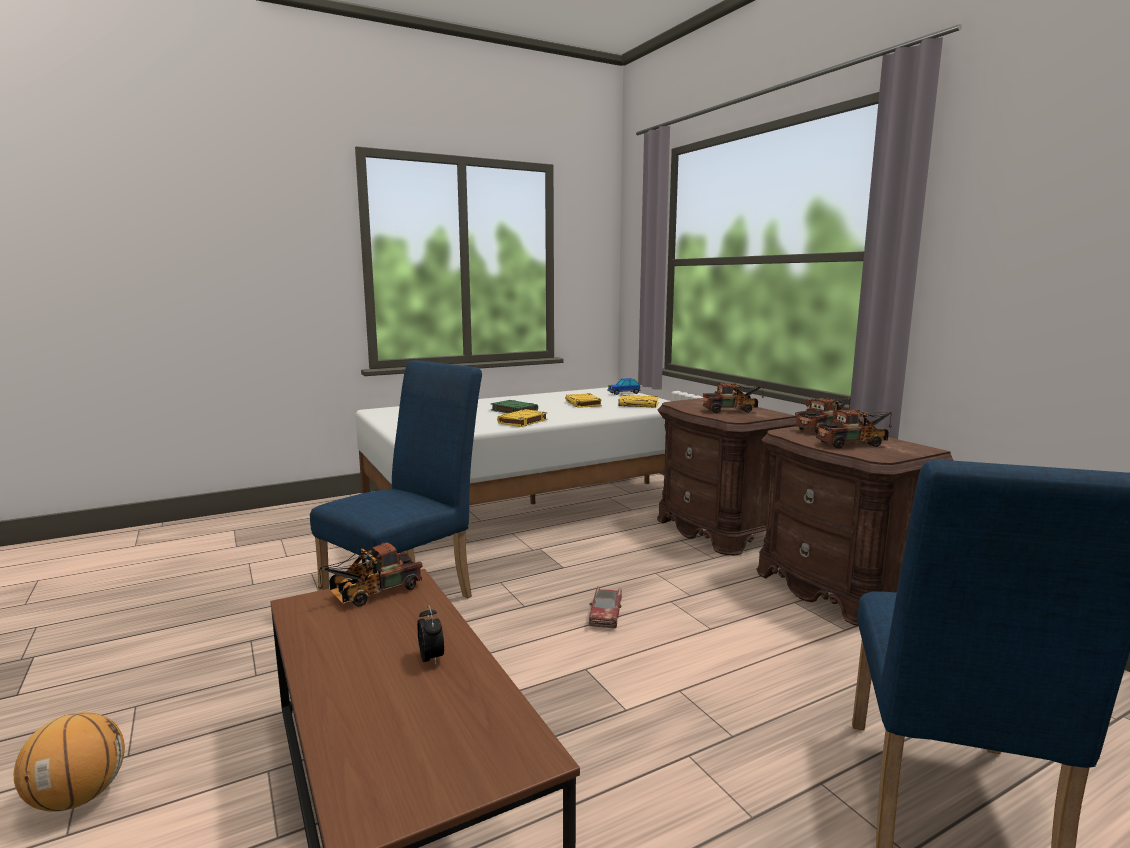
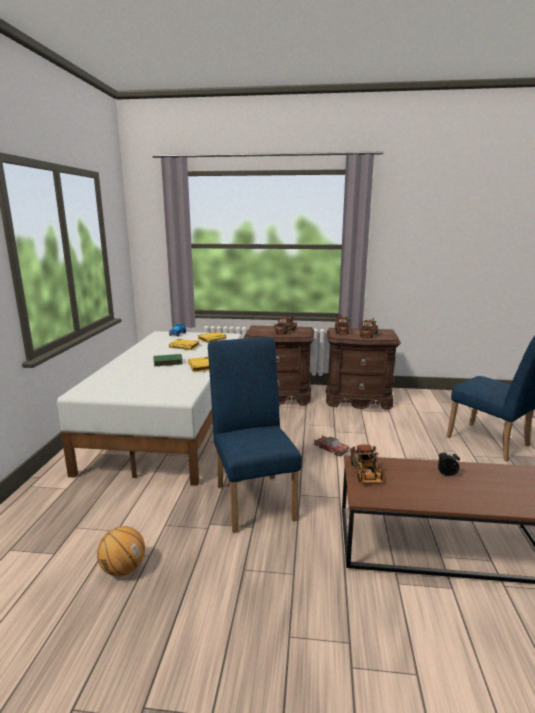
camera: 55 degrees left, 5 degrees up
(78, 797) = (382, 669): basketball -> basketball (123, 569)

